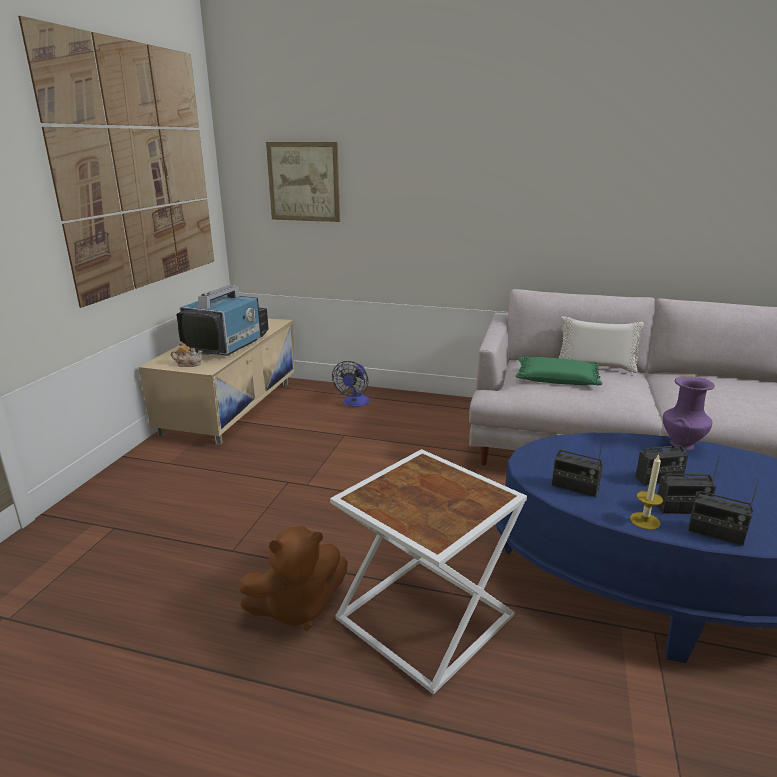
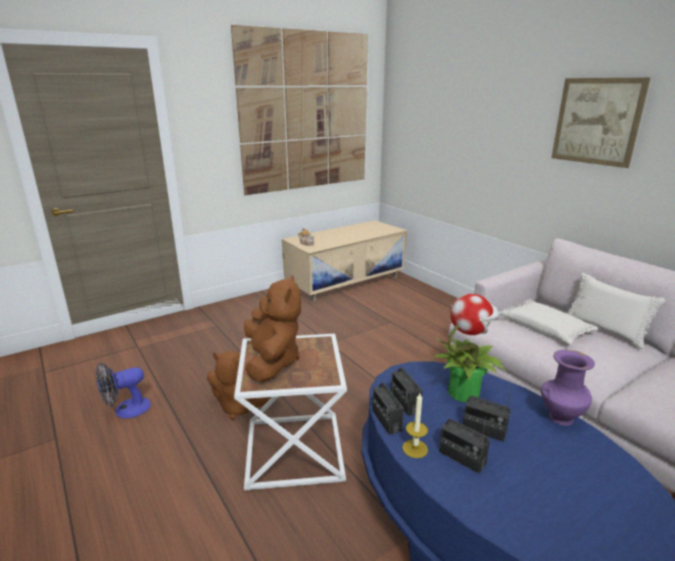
camera: 40 degrees right, 0 degrees up
(228, 345) = (343, 237): television -> none
(304, 182) = (428, 127): picture -> picture (597, 121)
(354, 403) = (425, 303): fan -> fan (126, 410)
(413, 507) = (272, 362): none -> brown plush toy
(557, 377) = (545, 326): green pillow -> white pillow
(597, 456) = (464, 392): none -> potted plant
(715, 533) = (456, 487): radio -> radio (386, 420)

